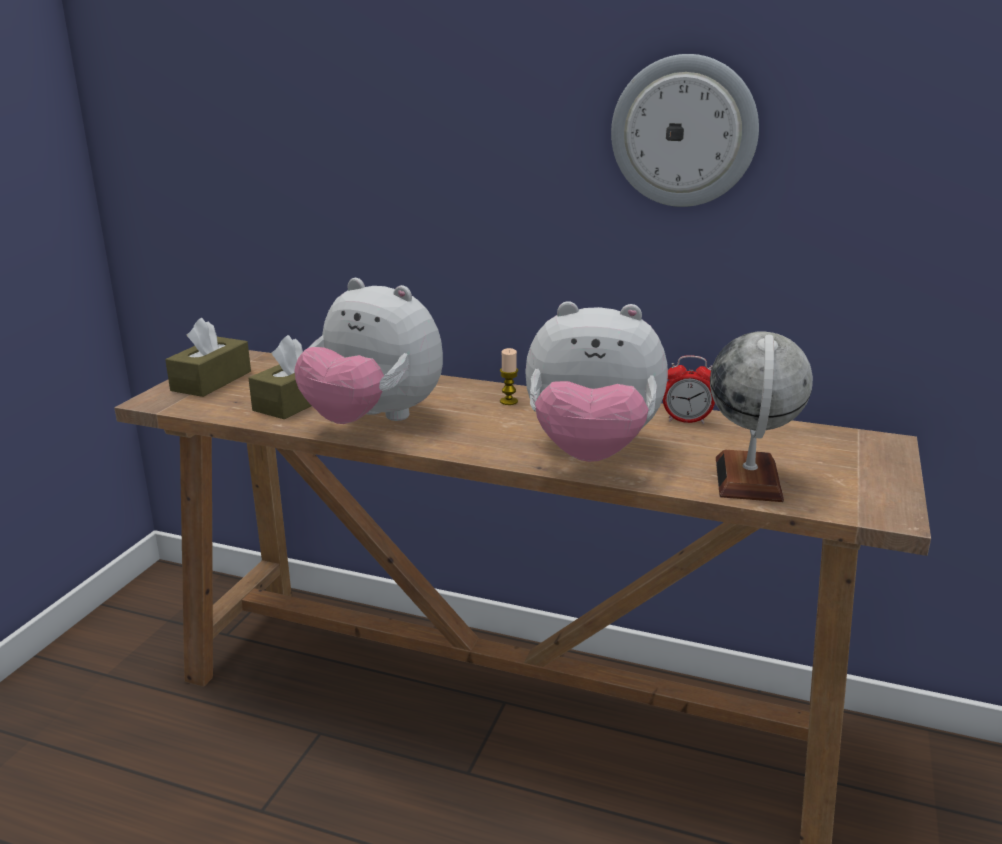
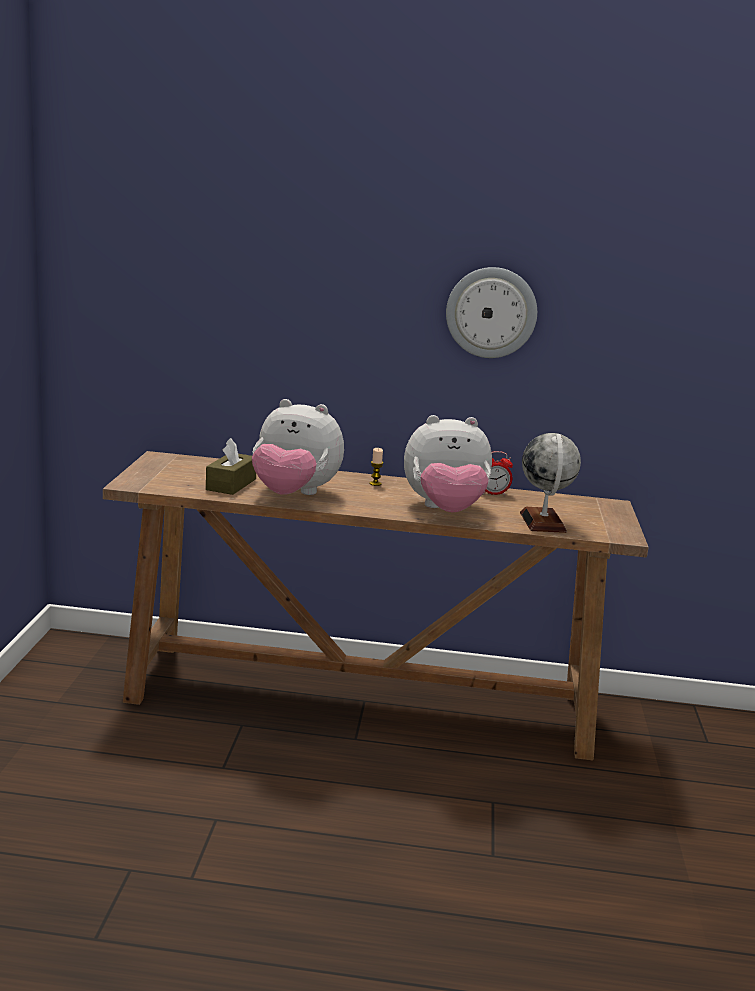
camera: 15 degrees left, 5 degrees down
(211, 381) = (157, 472): brown tissue box -> none

